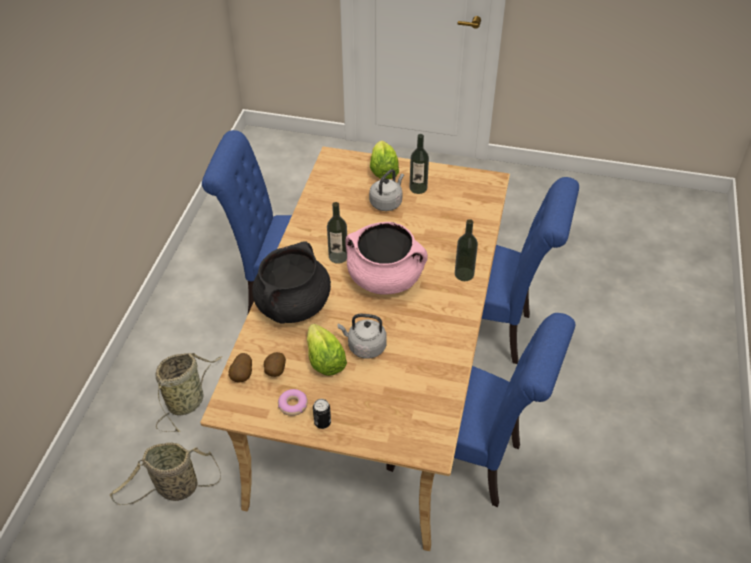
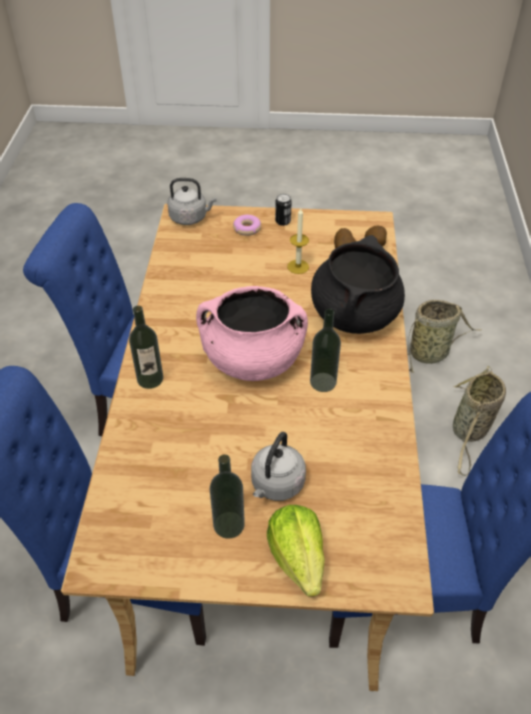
camera: 170 degrees right, 0 degrees up
(293, 405) = (314, 230): donut -> donut (247, 229)
(324, 361) = (298, 266): lettuce -> candle
(364, 346) = (260, 283): grey kettle -> grey kettle (190, 218)

